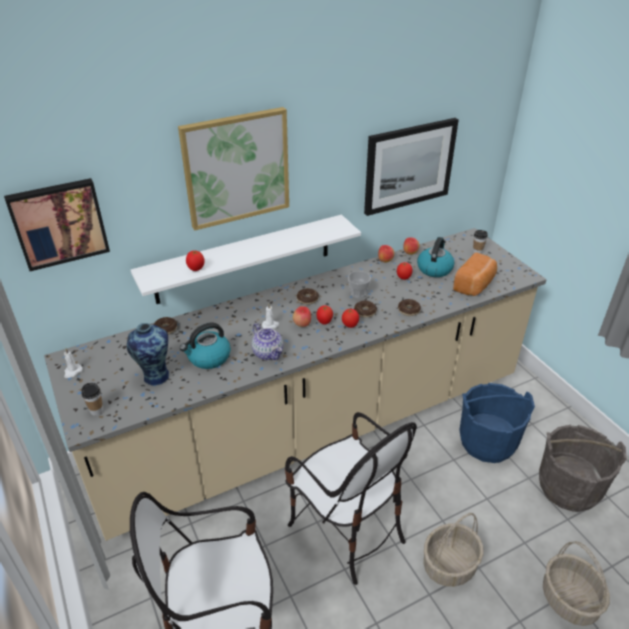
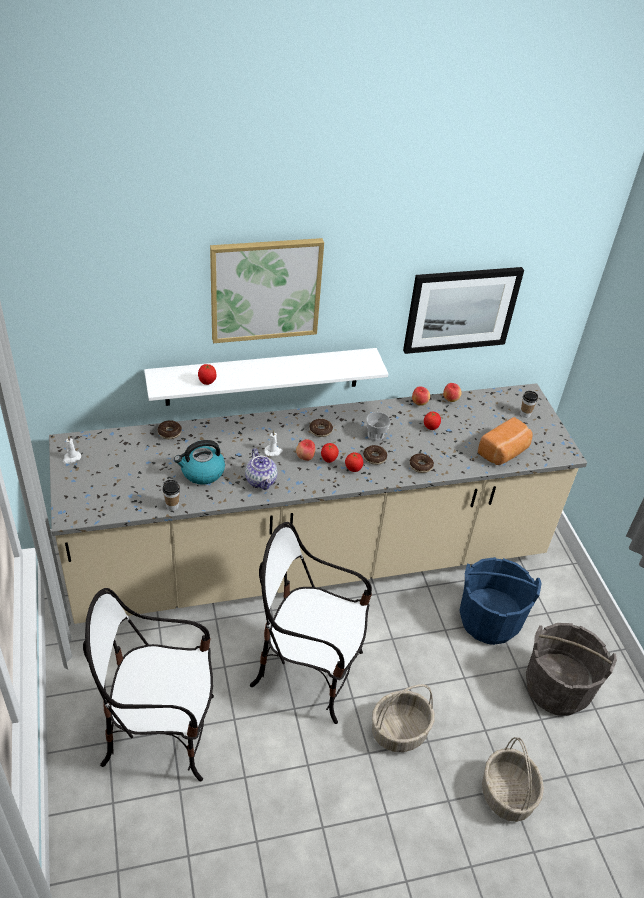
camera: 10 degrees right, 5 degrees up
(59, 223) = (82, 318): picture -> none
(97, 411) = (84, 502): cup -> cup (172, 506)
(155, 376) = (146, 480): vase -> none
(346, 530) = (308, 672): chair -> chair turned 135 degrees clockwise
(434, 268) = (469, 423): kettle -> none

